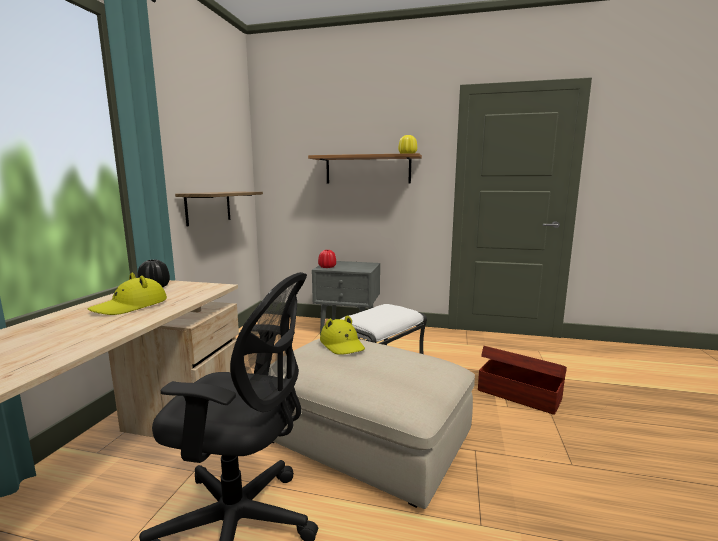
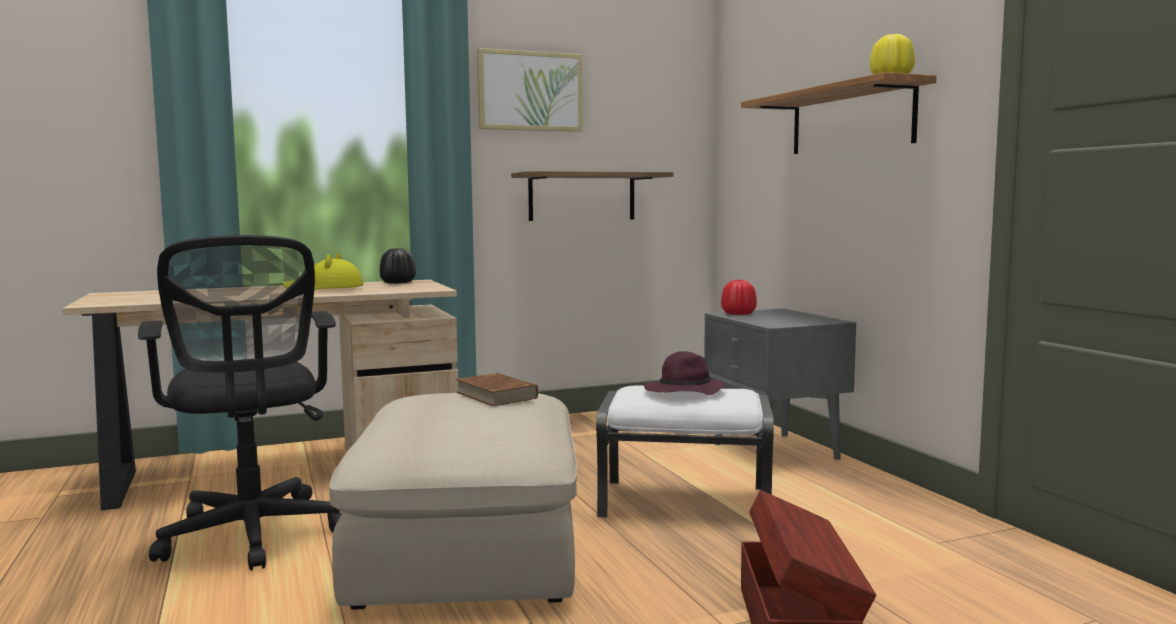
camera: 55 degrees right, 5 degrees down
(179, 135) = (530, 91): none -> picture
(342, 344) = (496, 395): yellow hat -> brown book
(380, 313) = (683, 392): none -> purple hat

